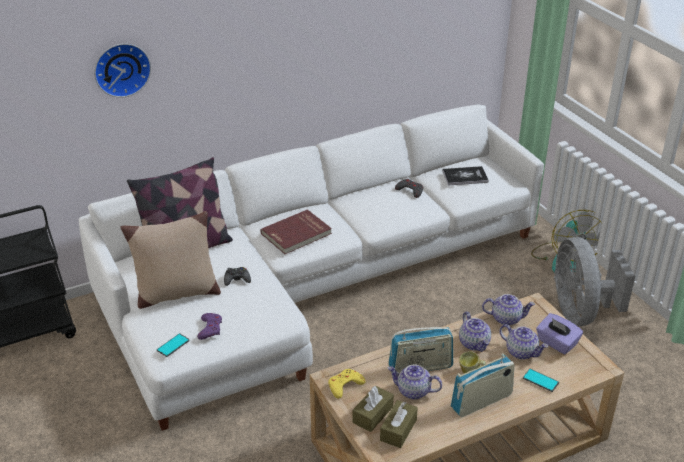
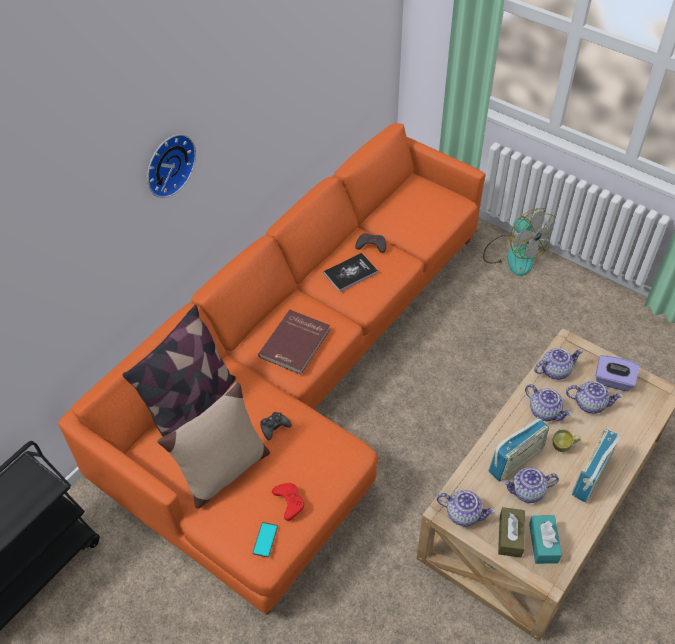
camera: 25 degrees left, 15 degrees up
(121, 68) = (66, 249): wall clock -> wall clock (167, 164)
(210, 328) = (289, 502): purple game controller -> red game controller
(307, 285) = (300, 378): white sofa -> orange sofa
(344, 385) = (464, 513): yellow game controller -> teapot
(398, 430) = (543, 543): brown tissue box -> turquoise tissue box
(465, 177) = (412, 209): book -> book (350, 273)
(540, 380) = (625, 430): phone -> none
(580, 312) = (562, 311): grey fan -> none

